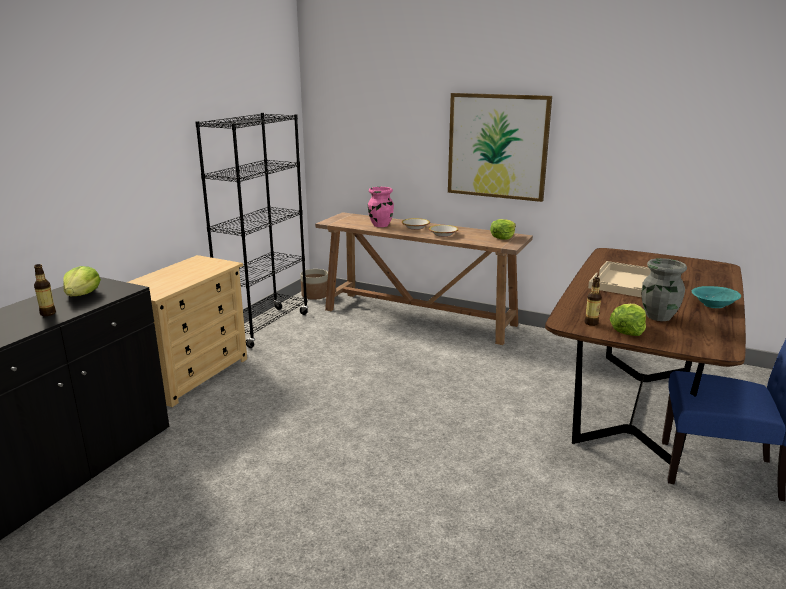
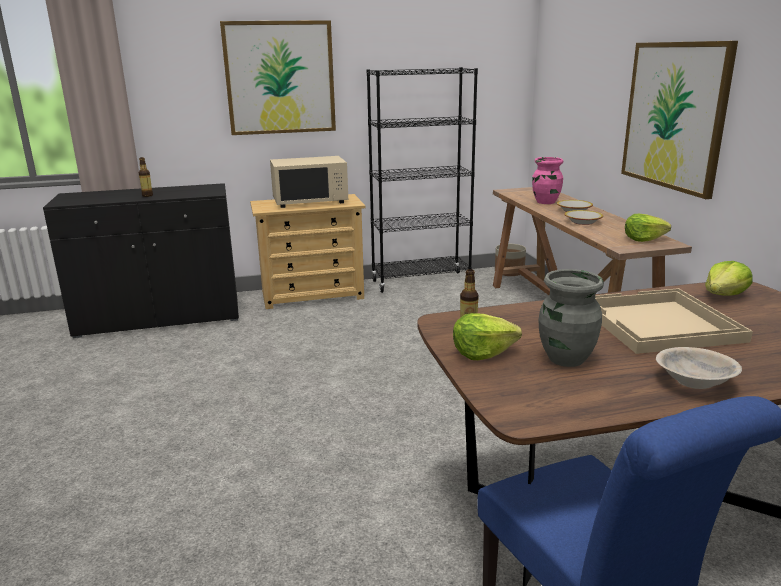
camera: 50 degrees right, 0 degrees up
(82, 295) = (187, 191): lettuce -> lettuce (724, 295)
(117, 139) = (280, 78): none -> picture
(177, 273) = (310, 201): none -> beige microwave
(714, 305) = (694, 382): turquoise bowl -> beige bowl

